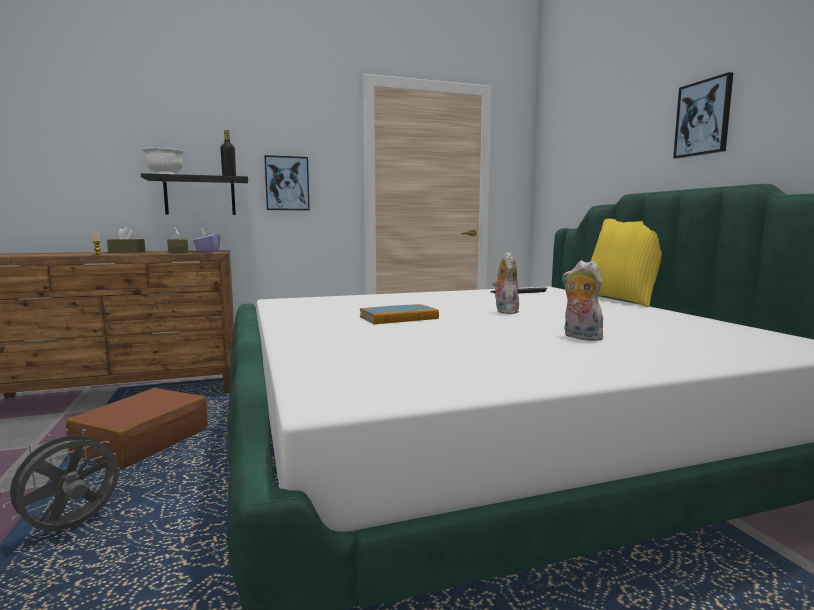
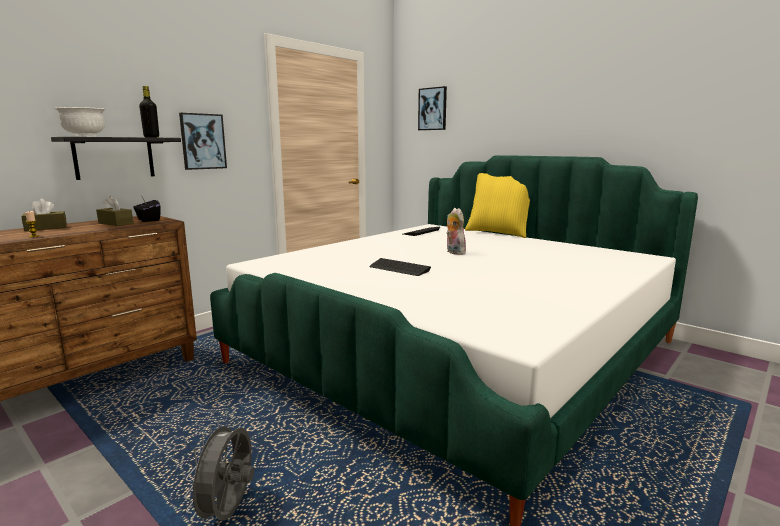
camera: 30 degrees left, 5 degrees up
(142, 441) = (170, 425): brown suitcase -> none
(207, 251) = (148, 220): purple tissue box -> black tissue box
(398, 318) = (399, 268): book -> keyboard
(579, 337) = (540, 268): plush toy -> none
(703, 118) = (549, 106): picture -> picture (432, 109)

